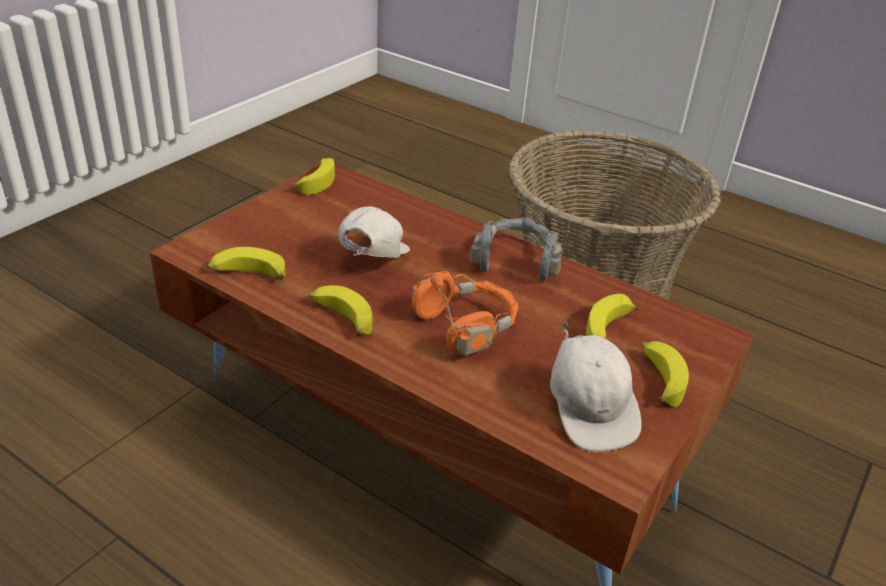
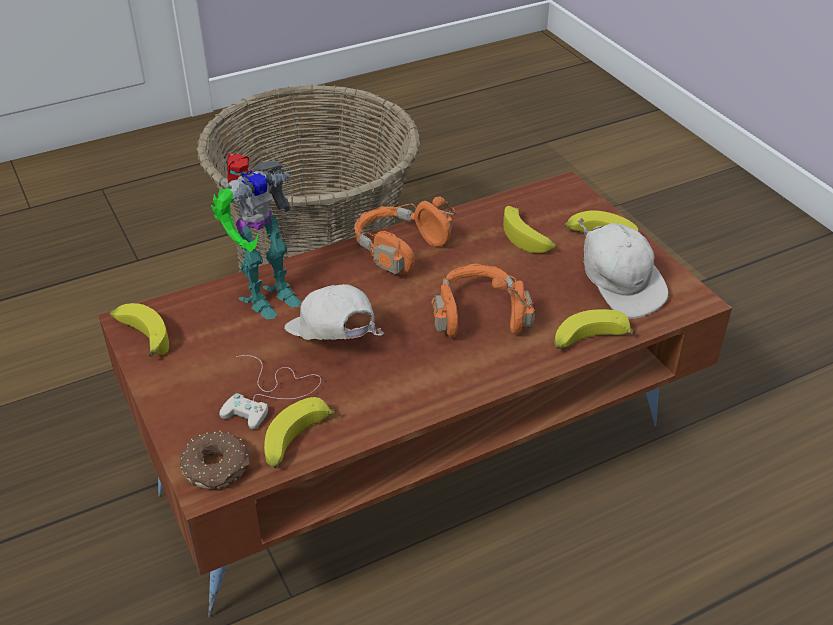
camera: 60 degrees left, 5 degrees up
(203, 249) = (217, 468): none -> donut
(292, 249) = (270, 394): none -> white game controller
(341, 317) = (417, 391): banana -> banana (588, 341)
(399, 216) = (265, 296): none -> toy robot
(516, 261) = (399, 250): grey headphones -> orange headphones
(589, 410) = (619, 287): white cap -> white cap turned 45 degrees clockwise

